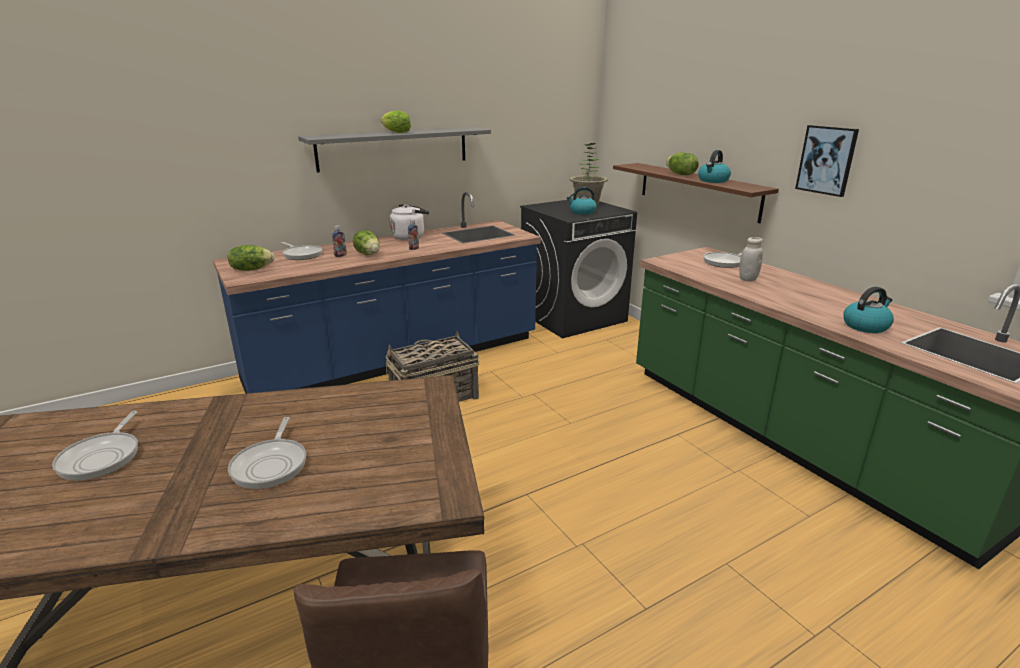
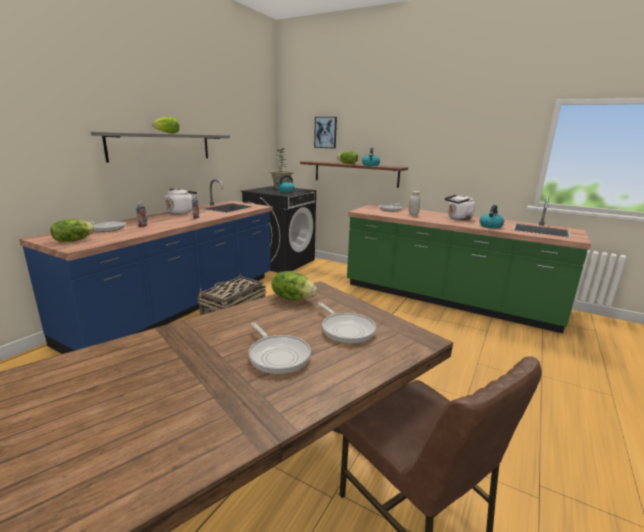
camera: 30 degrees left, 5 degrees down
(102, 457) = (108, 394): frying pan -> frying pan (346, 329)
(368, 254) = (165, 223): lettuce -> lettuce (293, 298)
(826, 299) = (458, 218): none -> white kettle
(827, 160) = (434, 149): picture -> picture (325, 132)

